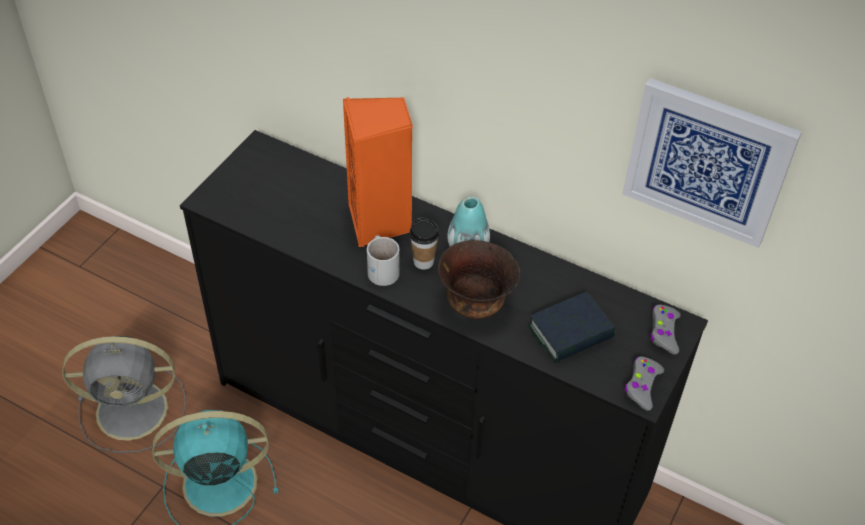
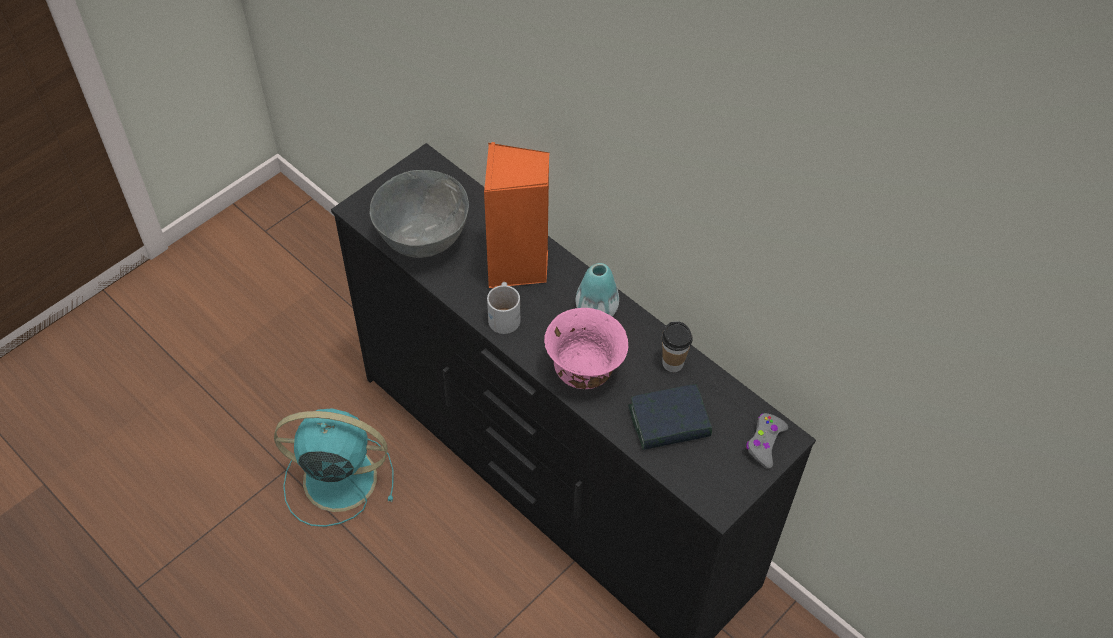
camera: 15 degrees right, 5 degrees up
(135, 410) = (280, 388): grey fan -> none
(279, 216) = (422, 240): none -> grey bowl
(423, 262) = (547, 316): cup -> cup (673, 363)
(475, 304) = (584, 372): brown bowl -> pink bowl
(642, 386) = (722, 494): grey game controller -> none
(707, 161) = (822, 287): picture -> none

